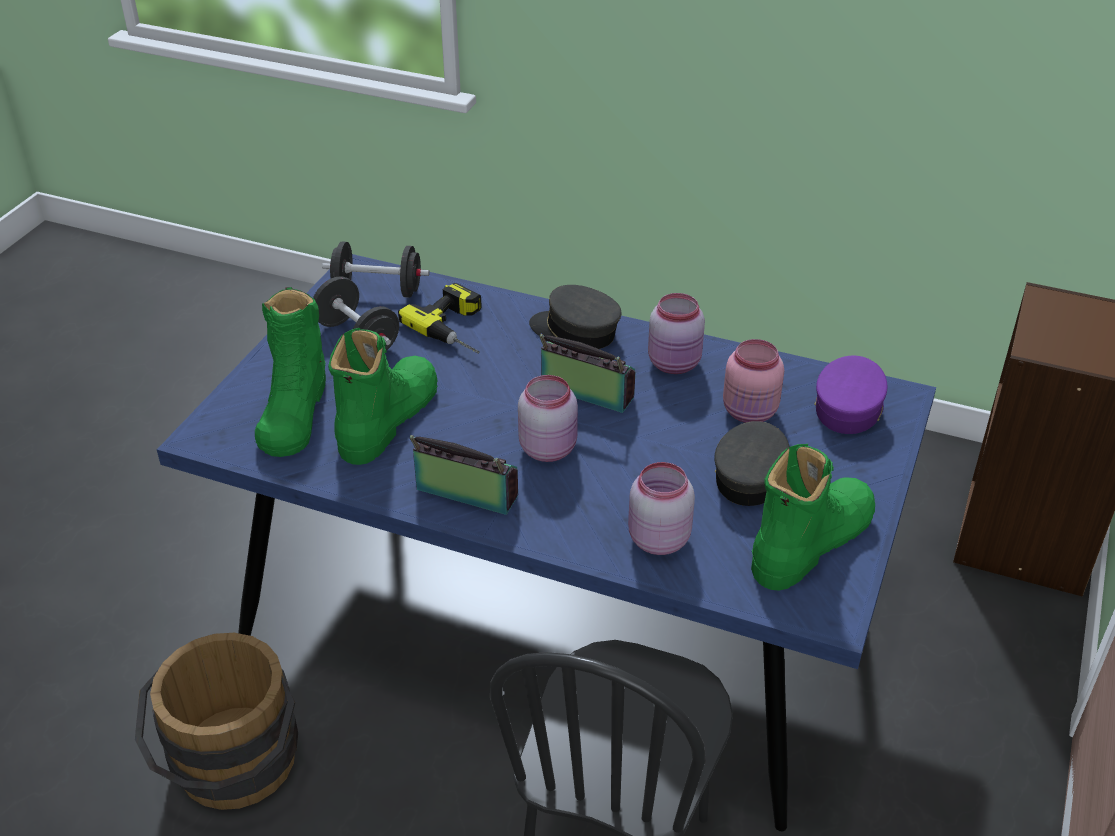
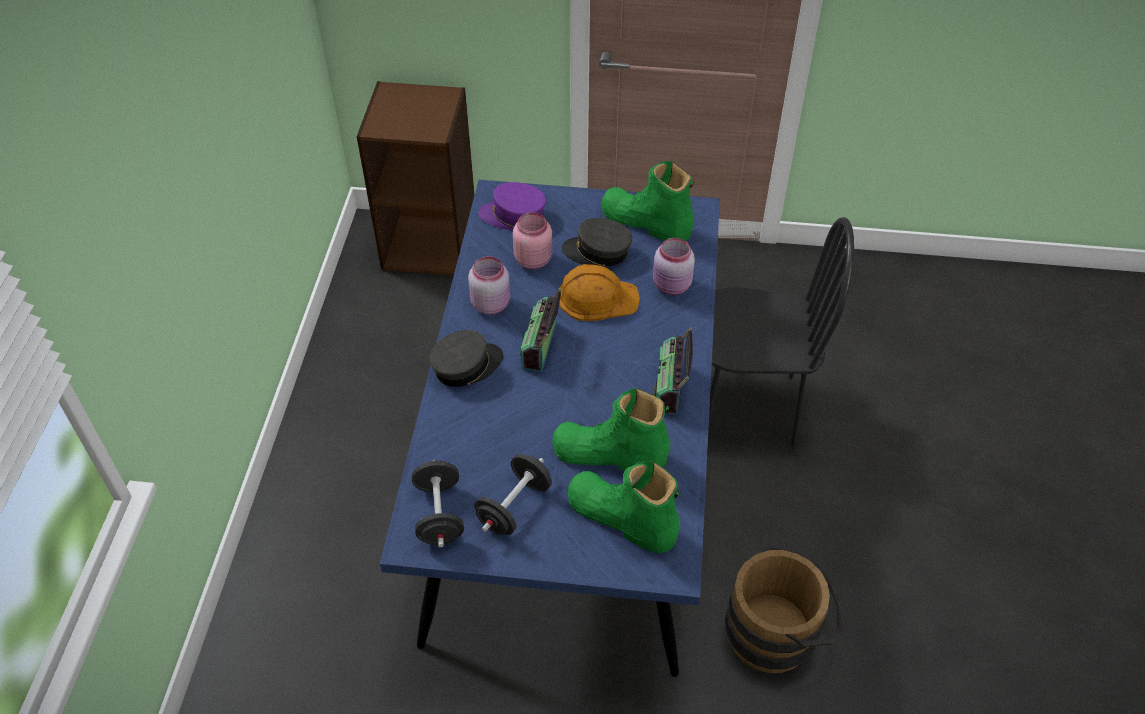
camera: 105 degrees left, 10 degrees up
(294, 411) = (621, 517): green boot -> green boot turned 135 degrees counterclockwise
(459, 328) = (481, 440): power drill -> none
(549, 448) = (607, 353): pink jar -> none
(575, 332) = (466, 366): grey cap -> grey cap turned 135 degrees counterclockwise
(657, 457) = (597, 297): none -> orange hard hat

